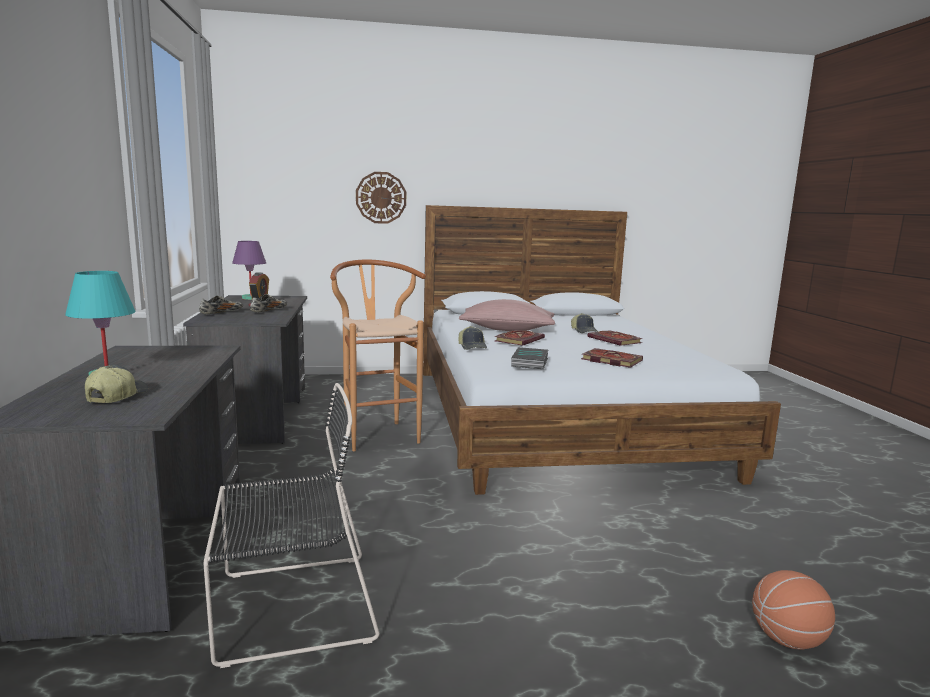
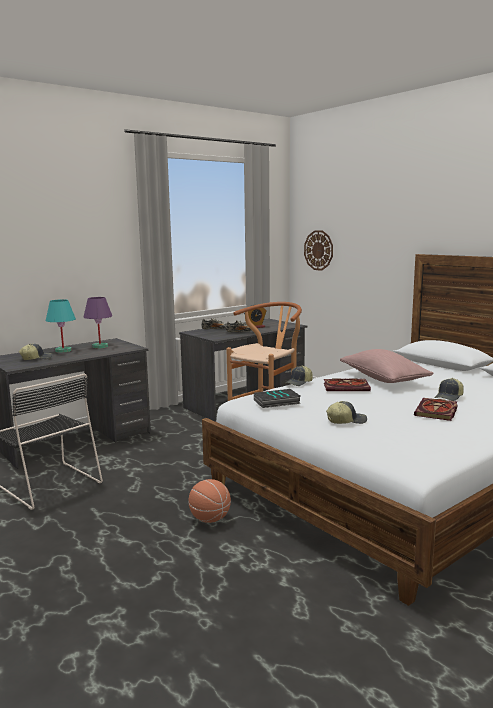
camera: 60 degrees right, 0 degrees up
(250, 298) = (269, 322): purple table lamp -> purple table lamp (100, 346)
(381, 197) = (386, 247): wall clock -> wall clock (318, 250)
(609, 360) = (346, 421): book -> cap
(786, 639) = (113, 649): basketball -> basketball (210, 519)

